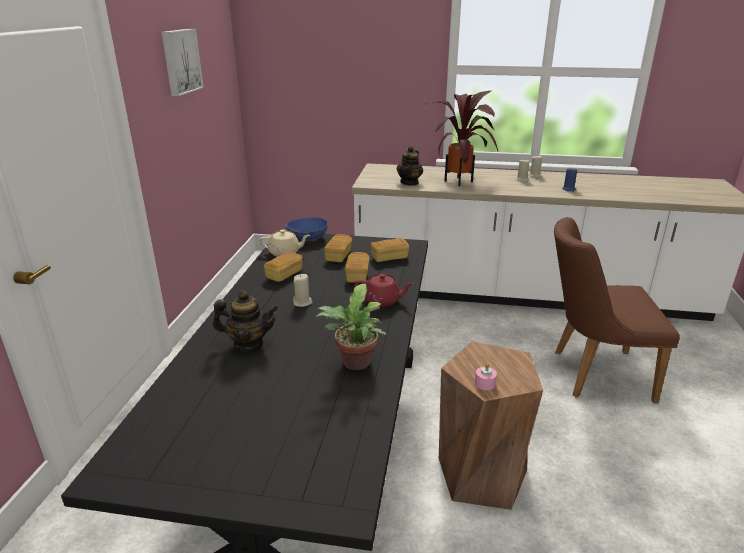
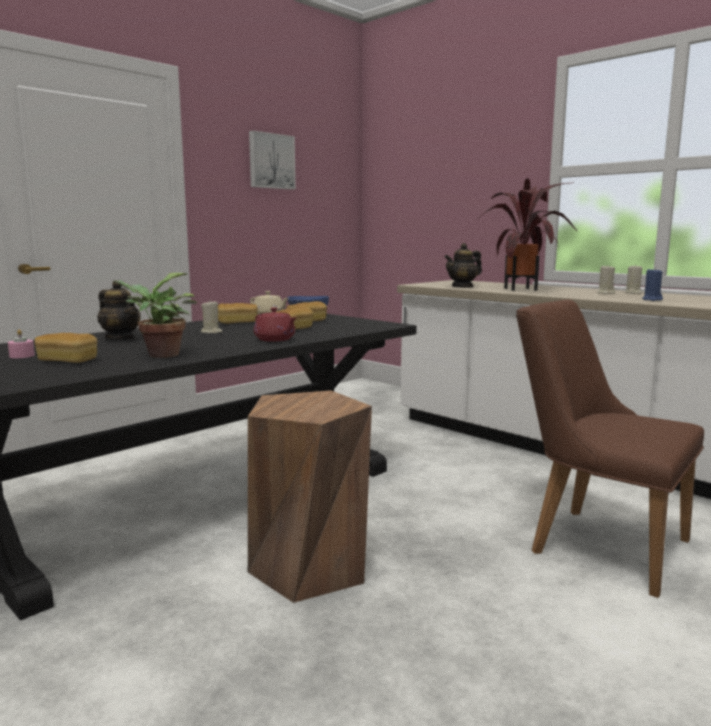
camera: 35 degrees right, 15 degrees down
(389, 258) = (348, 327): bread -> bread (67, 361)
(485, 383) = (275, 409): pink candle -> pink candle (22, 356)

